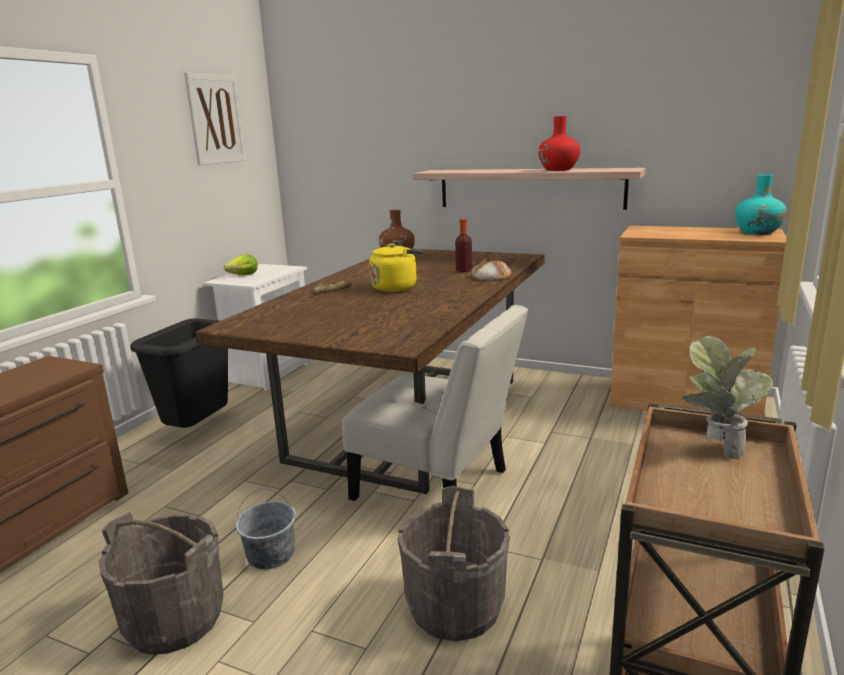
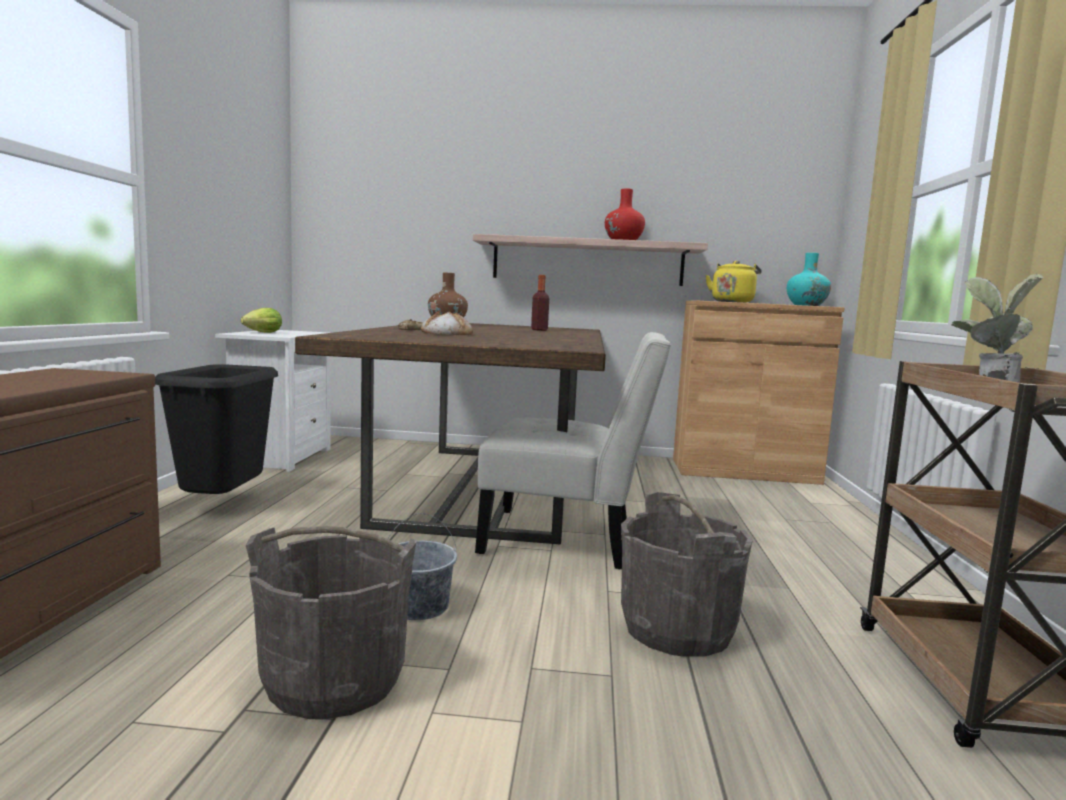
camera: 20 degrees left, 10 degrees down
(216, 119) = (243, 149): picture -> none
(396, 287) = (488, 332): yellow kettle -> yellow kettle (732, 302)
(491, 276) = (575, 333): bread -> bread (446, 333)

